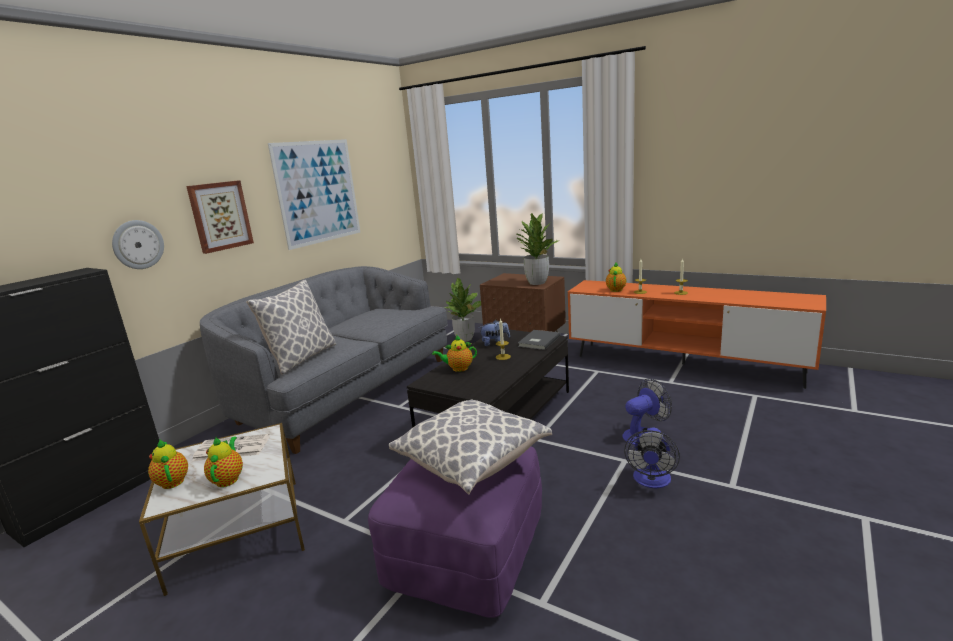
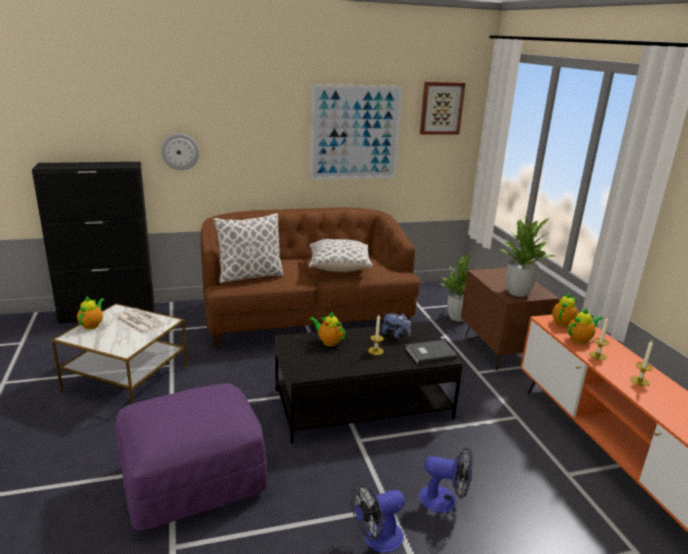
camera: 40 degrees right, 5 degrees up
(220, 216) = (251, 140): picture -> picture (441, 108)
(228, 479) = (109, 340): teapot -> teapot (563, 322)
(346, 391) = (306, 317): grey sofa -> brown sofa
(472, 461) = (192, 416): pillow -> pillow (339, 267)

